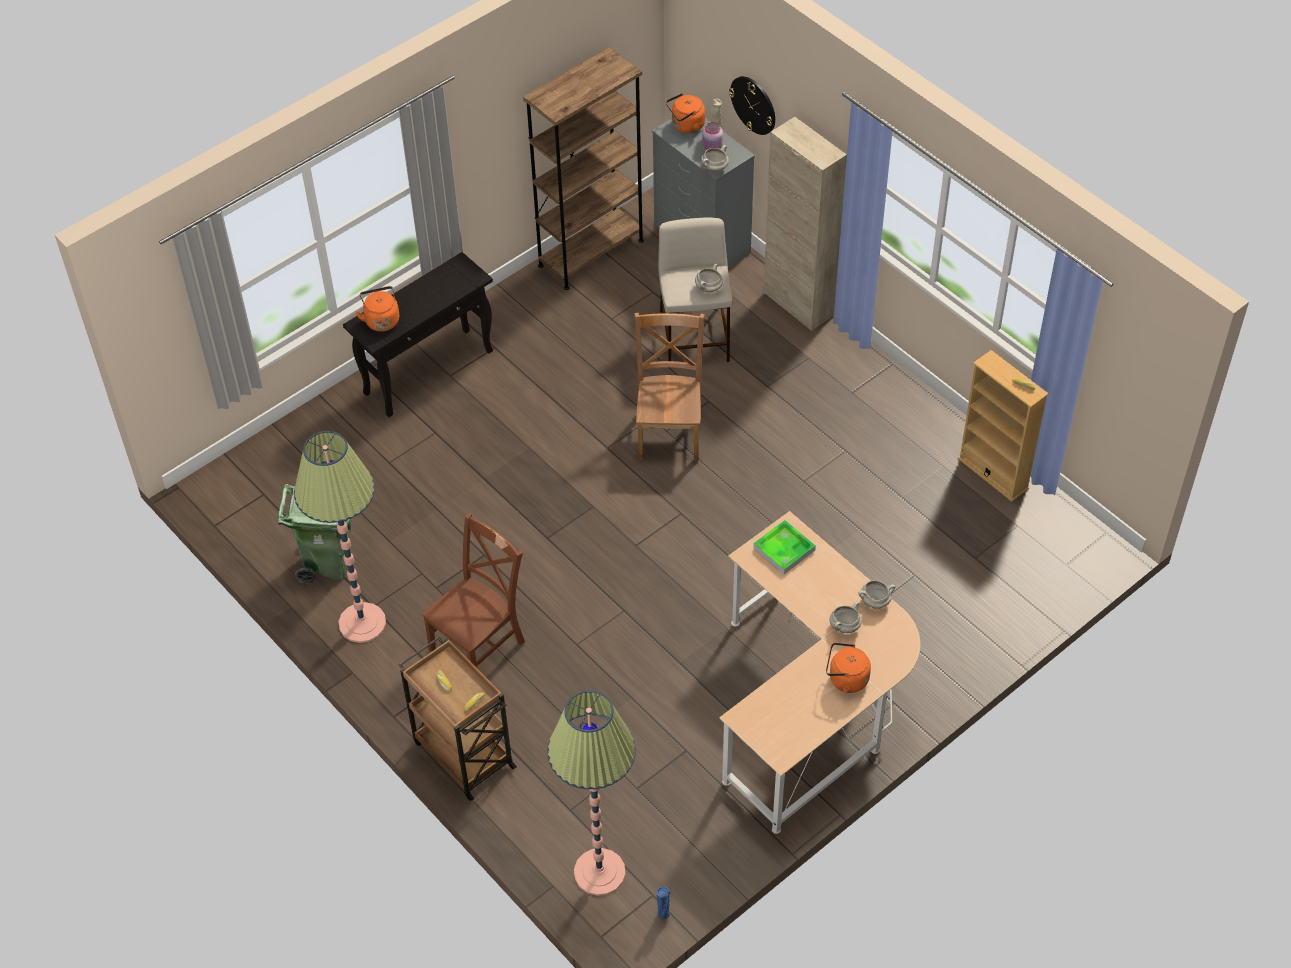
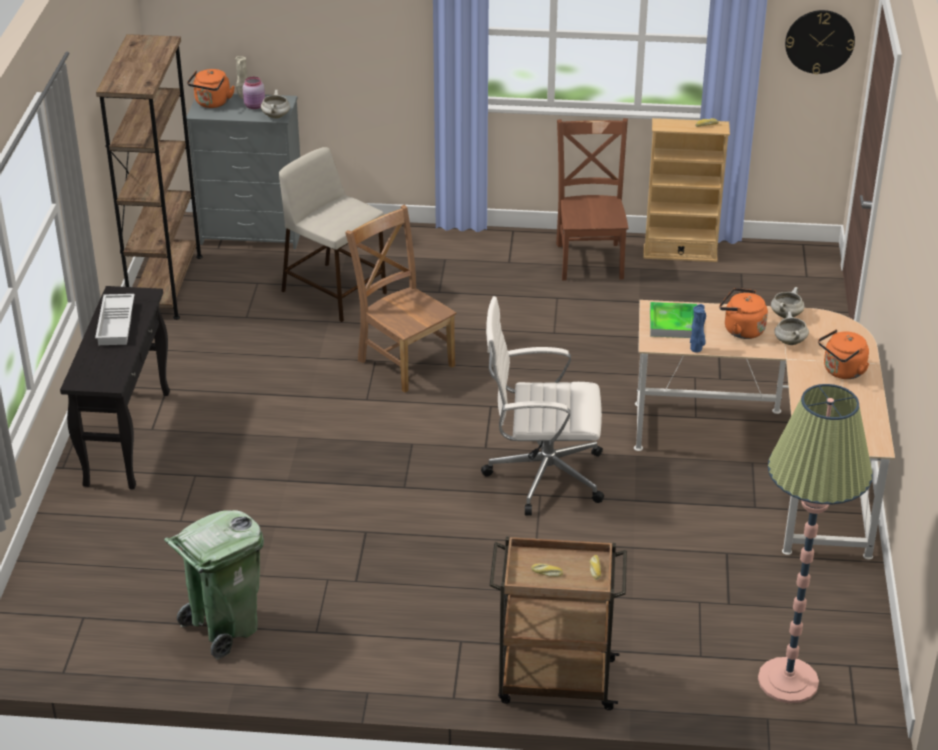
camera: 45 degrees left, 15 degrees down
(362, 623) = (323, 650): floor lamp -> none
(381, 319) = (95, 367): orange kettle -> orange kettle (741, 330)
(432, 291) = (117, 324): none -> white tray
(480, 643) = (453, 594): brown chair -> brown chair (590, 259)
(644, 596) = (542, 475): none -> white office chair
(663, 914) = (877, 672): blue vase -> blue vase (696, 349)
(709, 288) = (356, 211): white cooking pot -> none
(753, 105) = (284, 39): wall clock -> wall clock (819, 41)
(798, 304) = (389, 232): beige cabinet -> none

